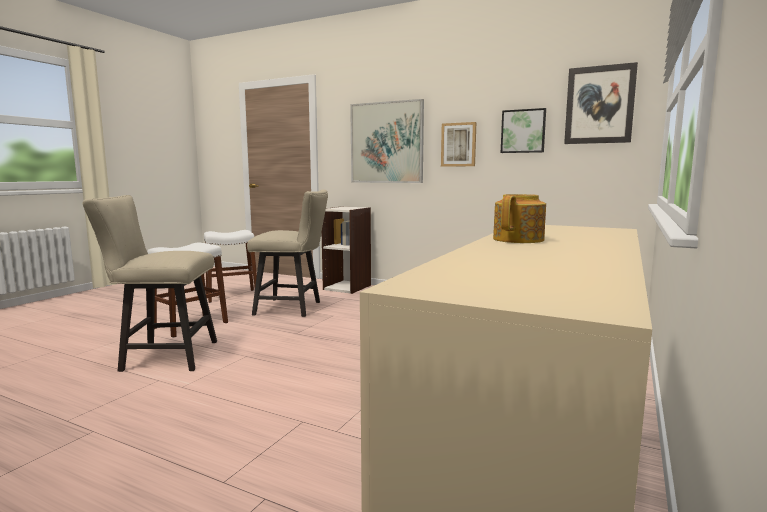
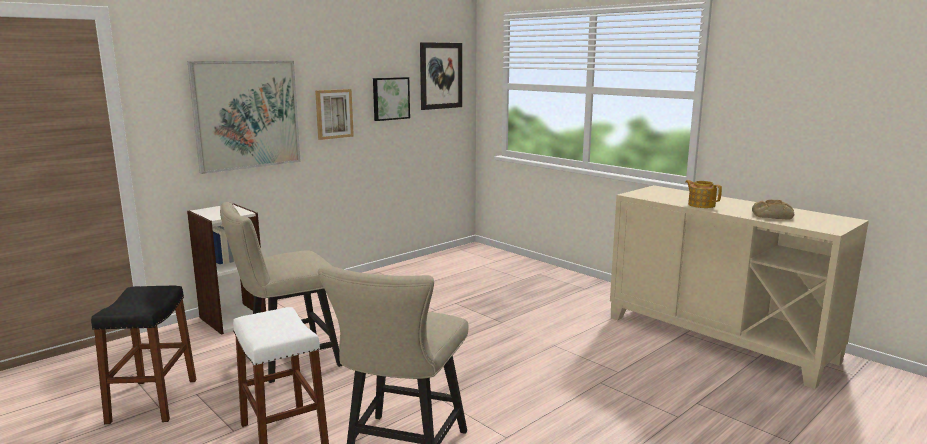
camera: 70 degrees left, 5 degrees up
(232, 296) = (153, 400): white stool -> black stool
(293, 308) = (287, 360): beige chair -> beige chair turned 150 degrees counterclockwise
(503, 261) = (771, 215): none -> bread

